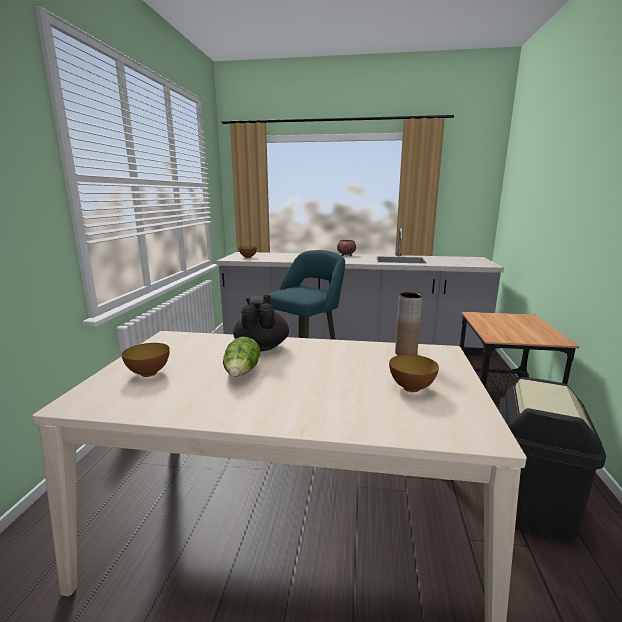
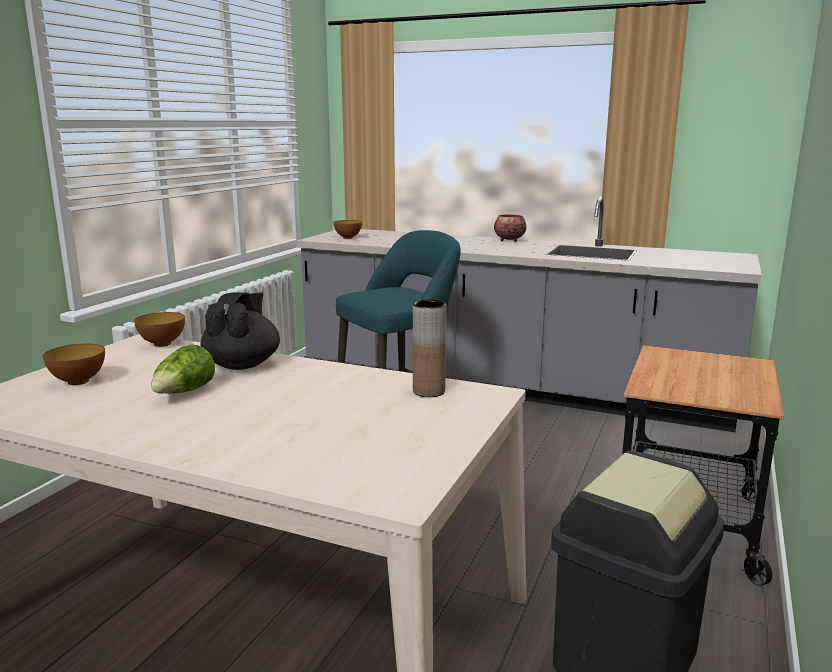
camera: 15 degrees right, 0 degrees up
(411, 388) = (378, 433): bowl -> bowl (162, 344)

